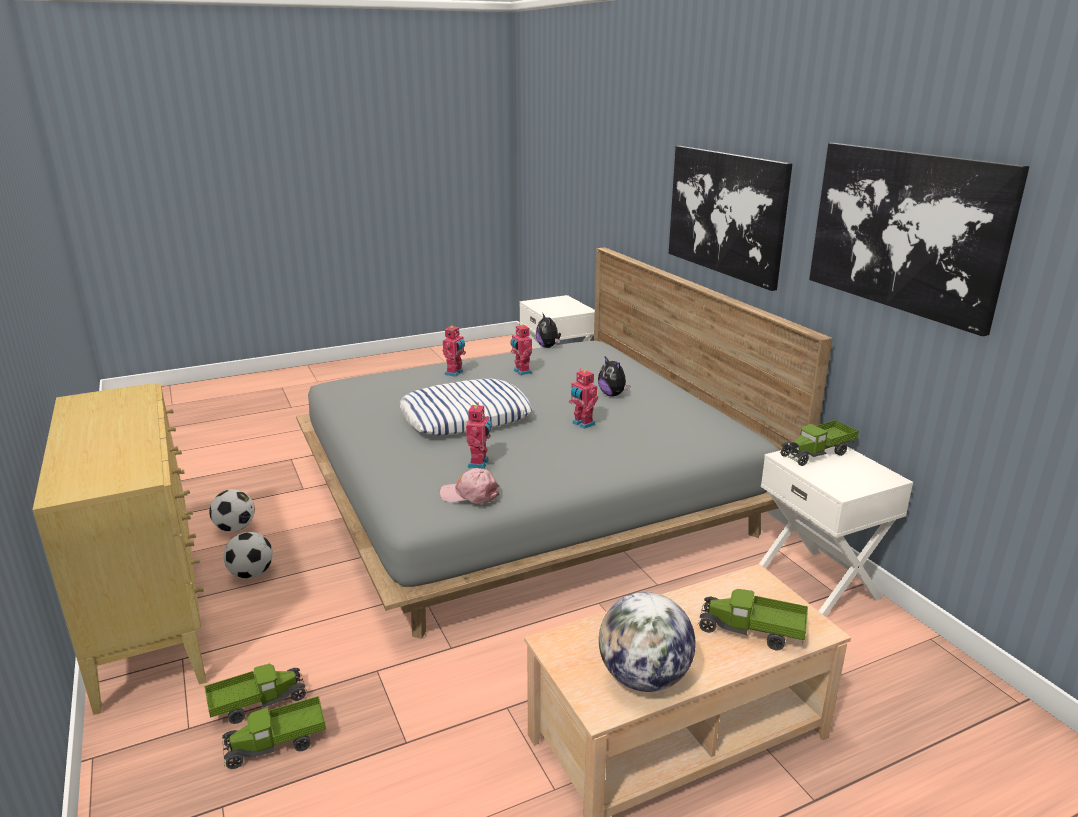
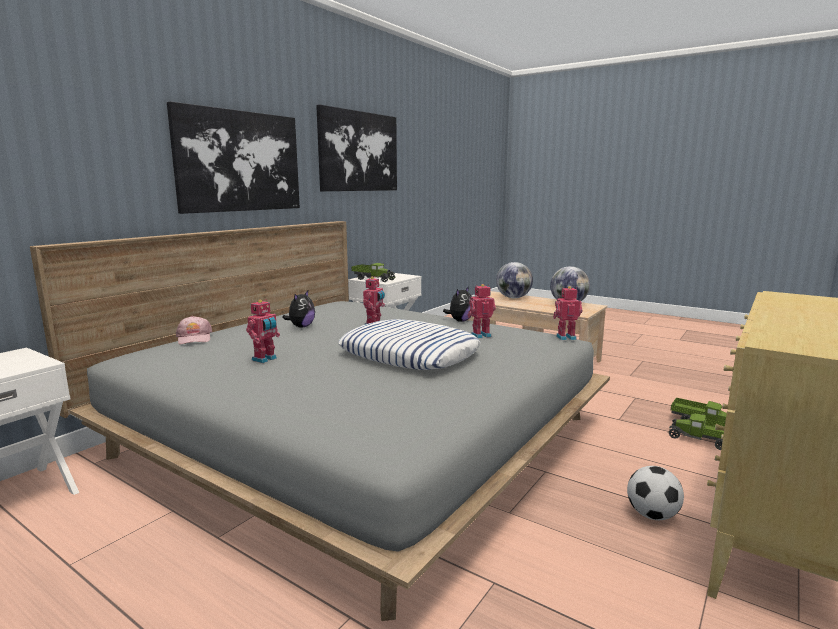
camera: 120 degrees left, 10 degrees down
(235, 528) = (631, 582): football -> none
(455, 373) = (292, 385): toy robot -> toy robot (565, 337)
(470, 494) = (521, 330): pink cap -> pink cap (194, 338)
(548, 346) = (146, 371): plush toy -> plush toy (460, 321)
(751, 632) = (513, 298): toy truck -> globe

